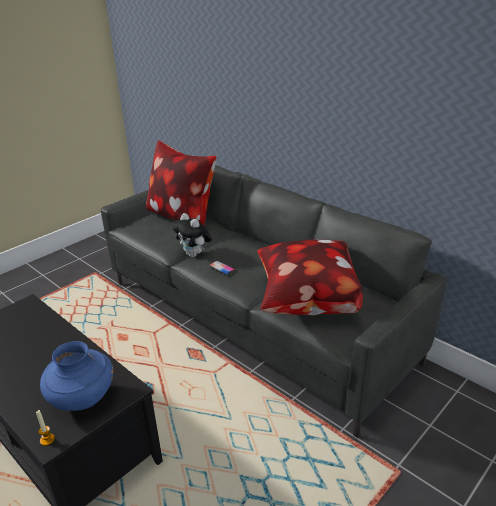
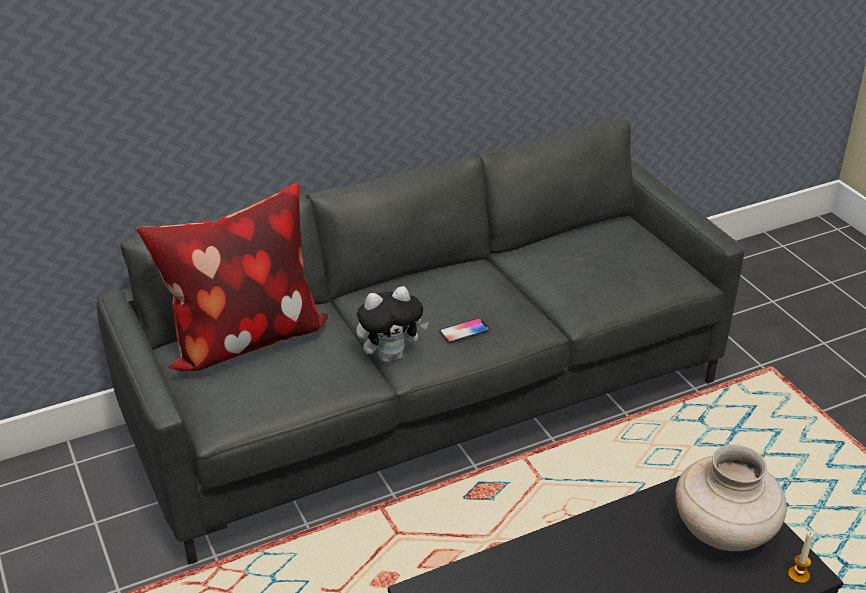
camera: 70 degrees left, 5 degrees up
(82, 399) = (724, 533): blue vase -> beige vase
(305, 302) = (599, 280): pillow -> none

